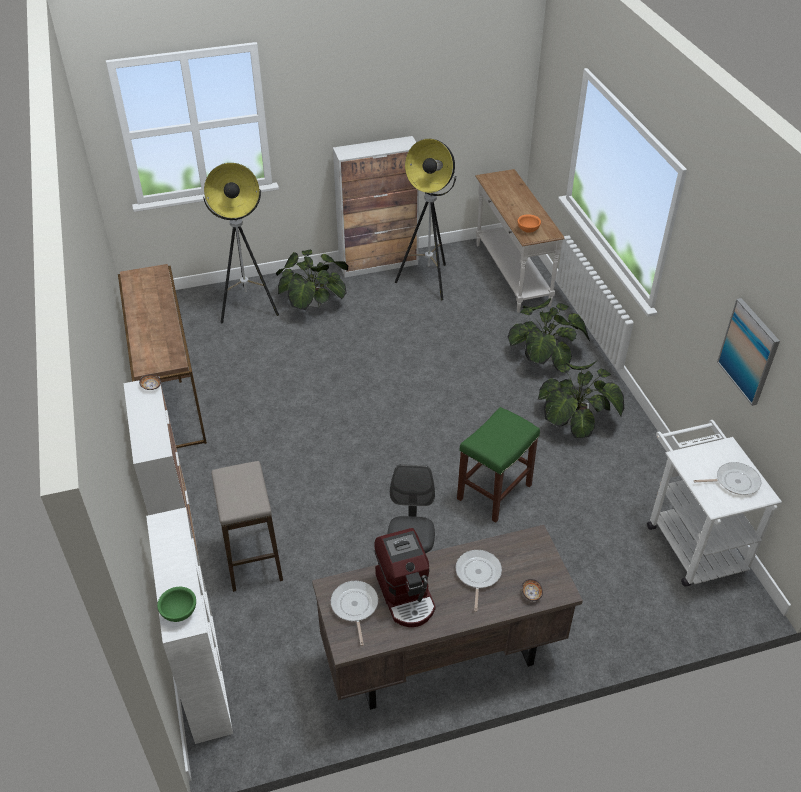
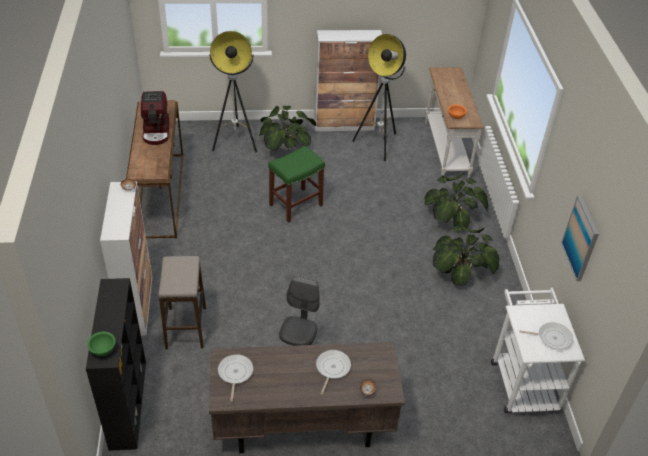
camera: 10 degrees right, 0 degrees up
(203, 674) = (128, 403): white bookcase -> black bookcase
(406, 594) = (275, 372): coffee machine -> coffee machine (157, 131)
(494, 491) = (380, 313): green stool -> green stool (296, 204)

